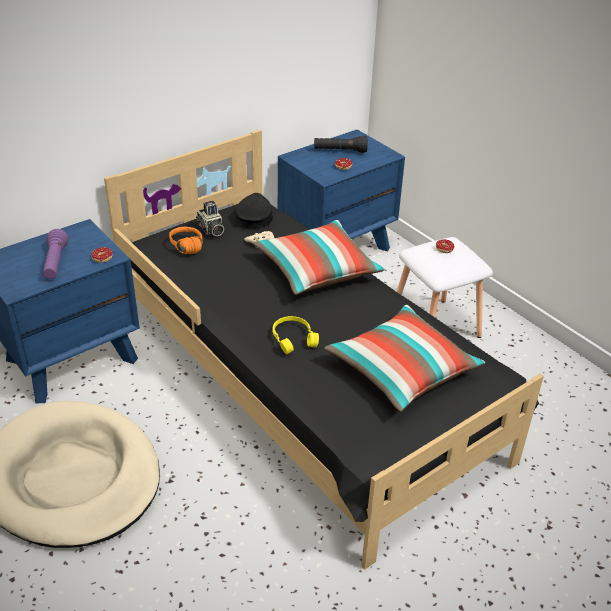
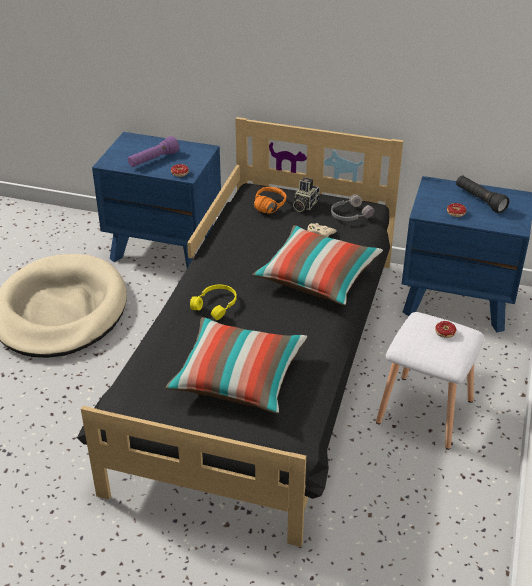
camera: 55 degrees right, 0 degrees up
(254, 216) = (349, 214): black cap -> grey headphones

